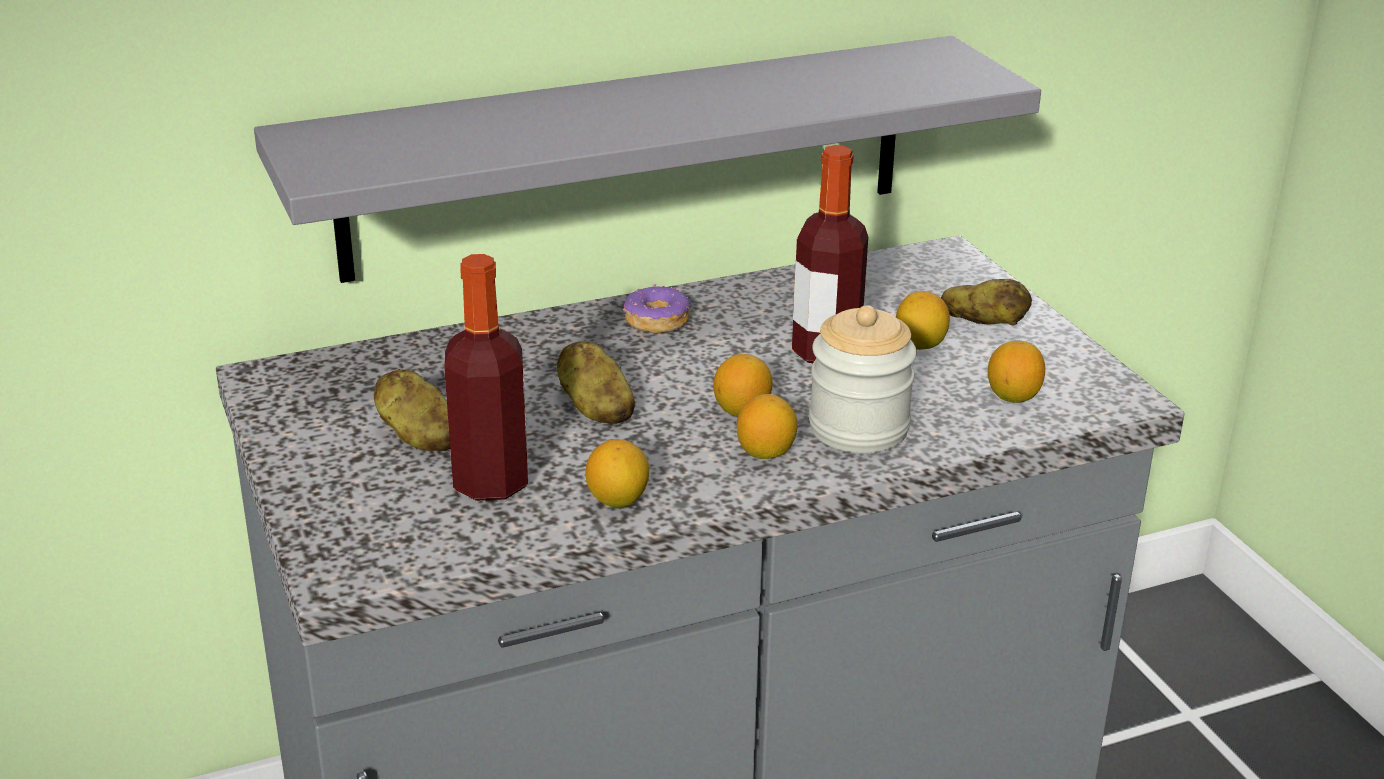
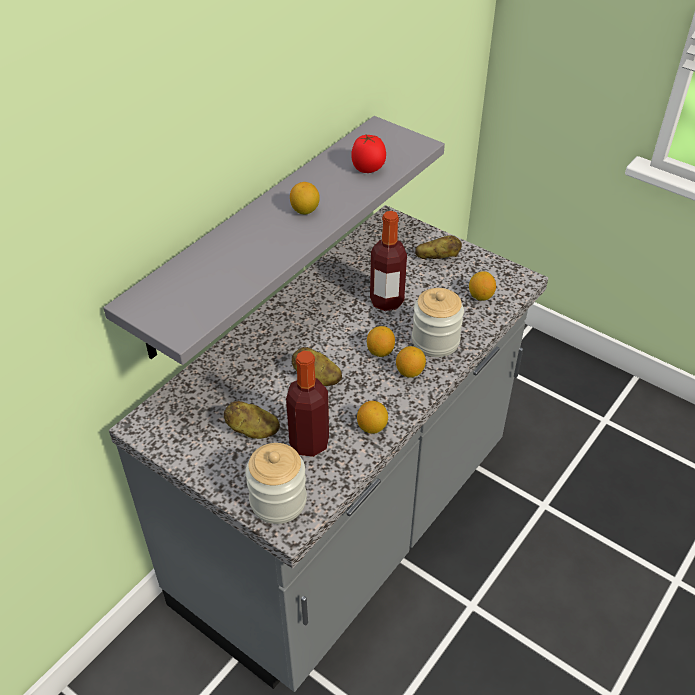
camera: 30 degrees left, 15 degrees up
(359, 535) = (278, 501): none -> jar
(656, 321) = (298, 312): donut -> none
(858, 87) = (368, 169): none -> tomato
(920, 345) = (421, 280): lemon -> lemon (305, 210)

